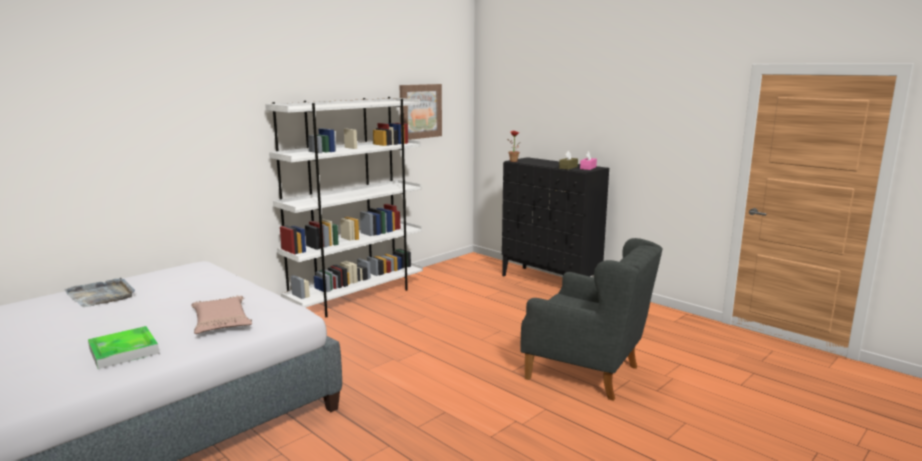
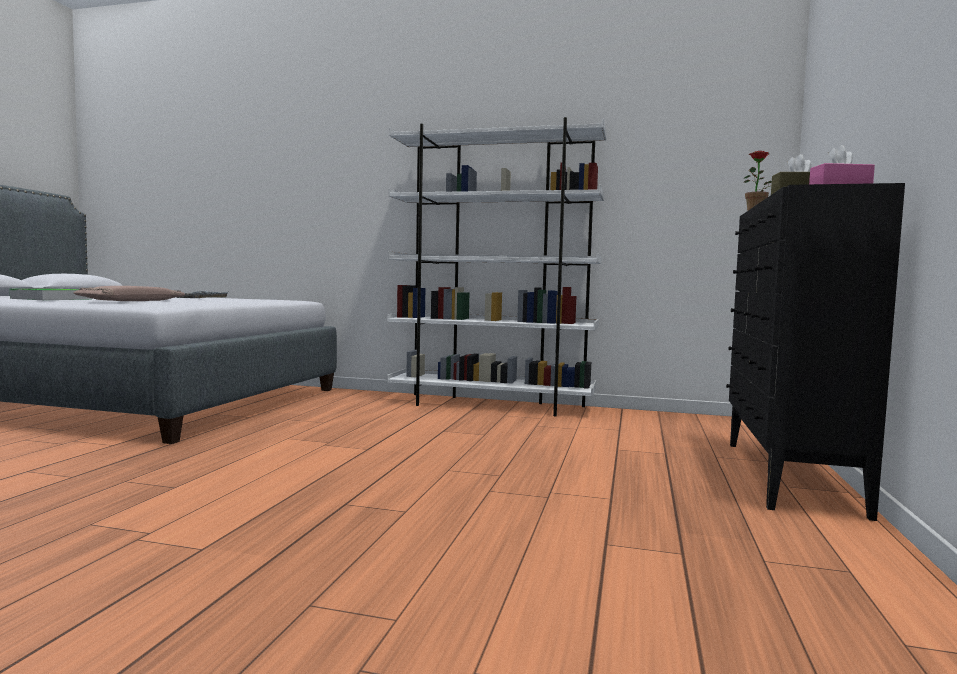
camera: 60 degrees right, 10 degrees down
(420, 111) = (662, 156): picture -> none
(586, 372) = (395, 562): grey armchair -> none

